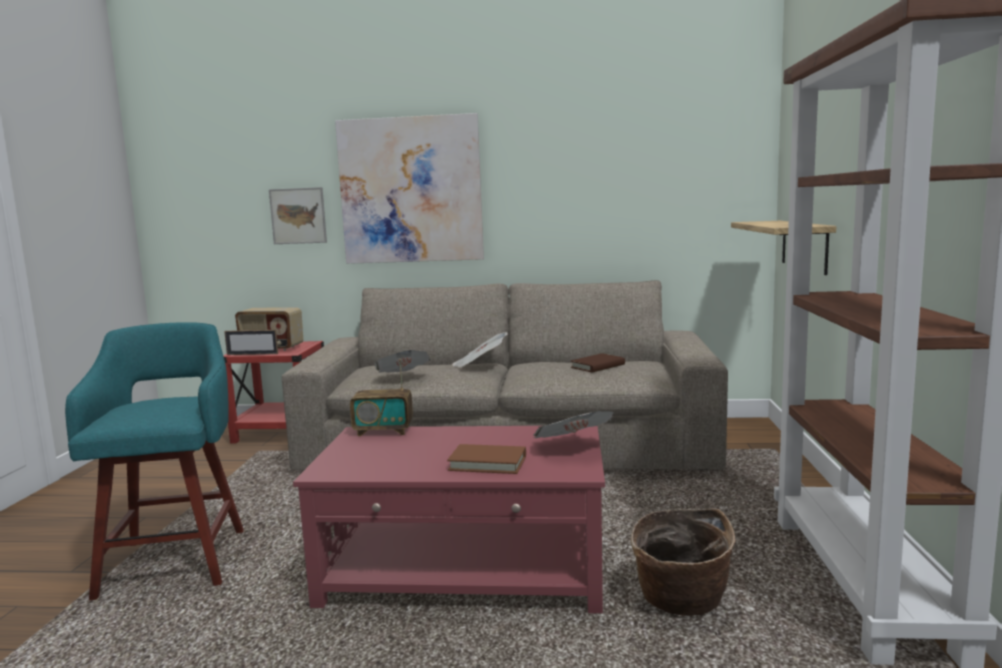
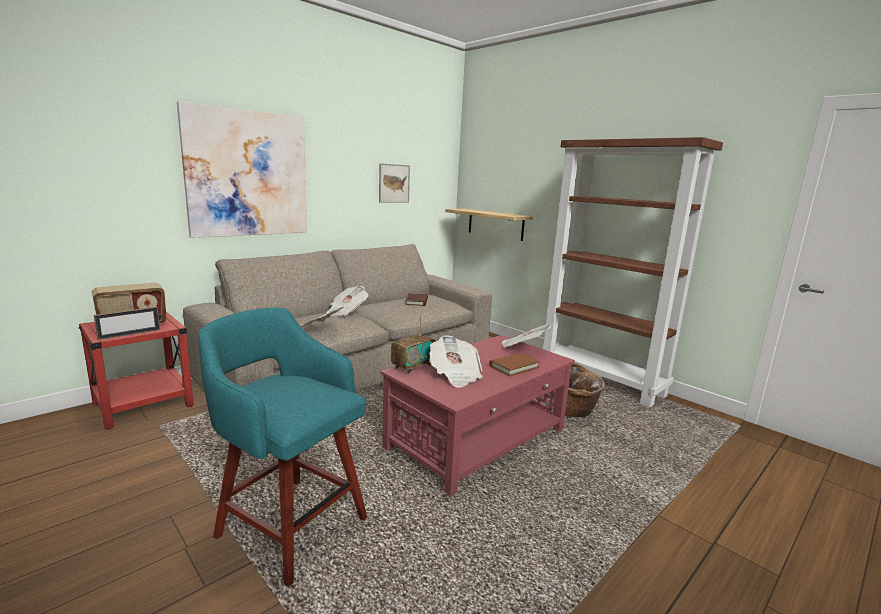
camera: 50 degrees left, 5 degrees up
(298, 216) = (134, 191): picture -> picture (394, 183)
(395, 451) = (455, 375): none -> newspaper

